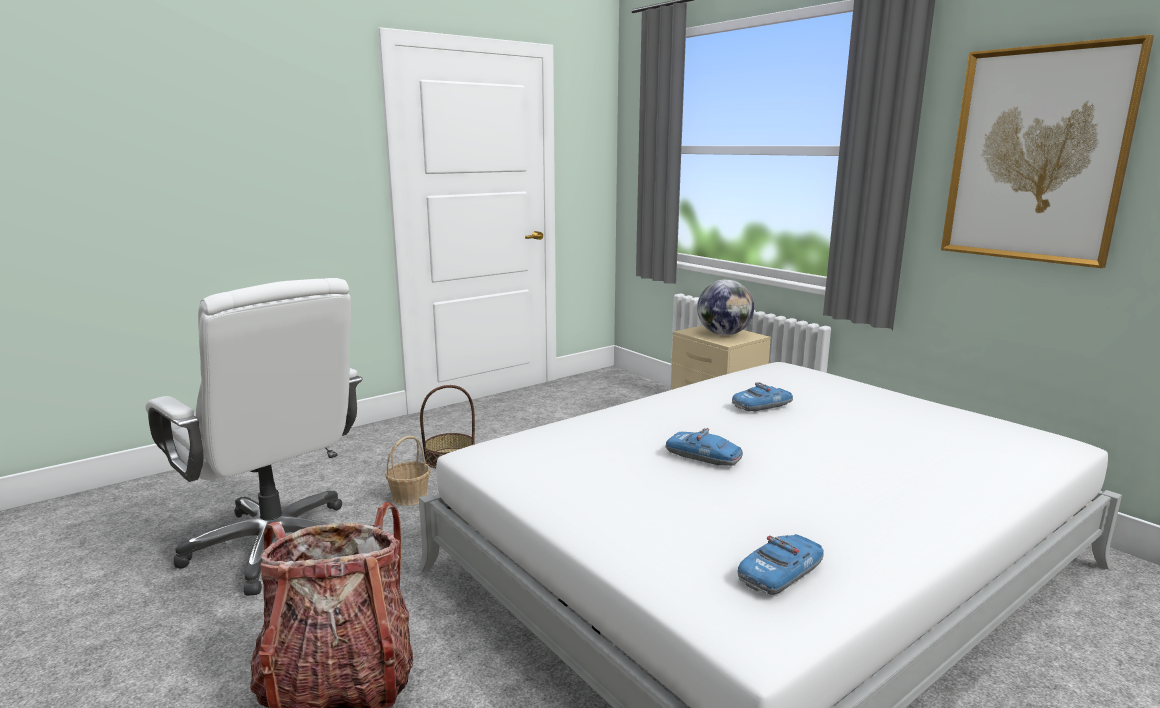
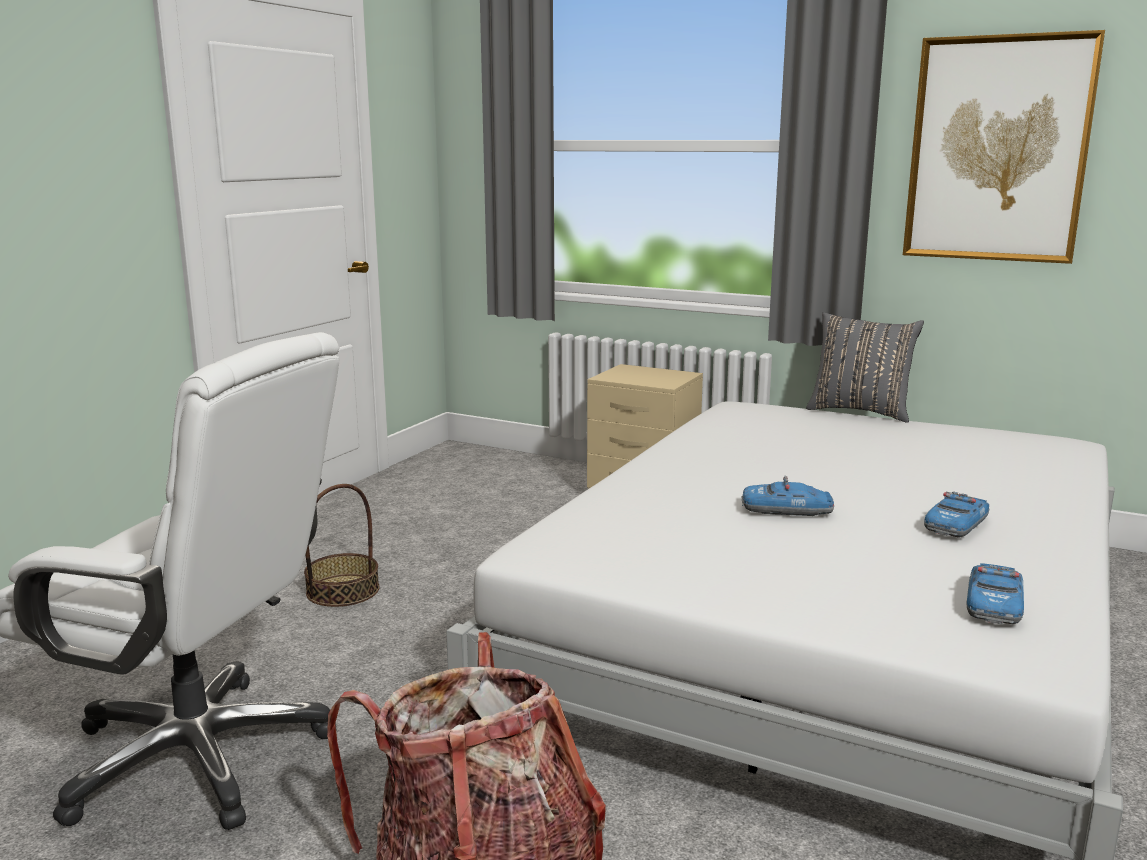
camera: 25 degrees left, 0 degrees up
(410, 497) = (336, 649): basket -> none
(724, 334) = (650, 376): globe -> none
(762, 405) = (774, 449): toy car -> toy car (956, 525)
(885, 385) = (860, 411): none -> grey pillow

